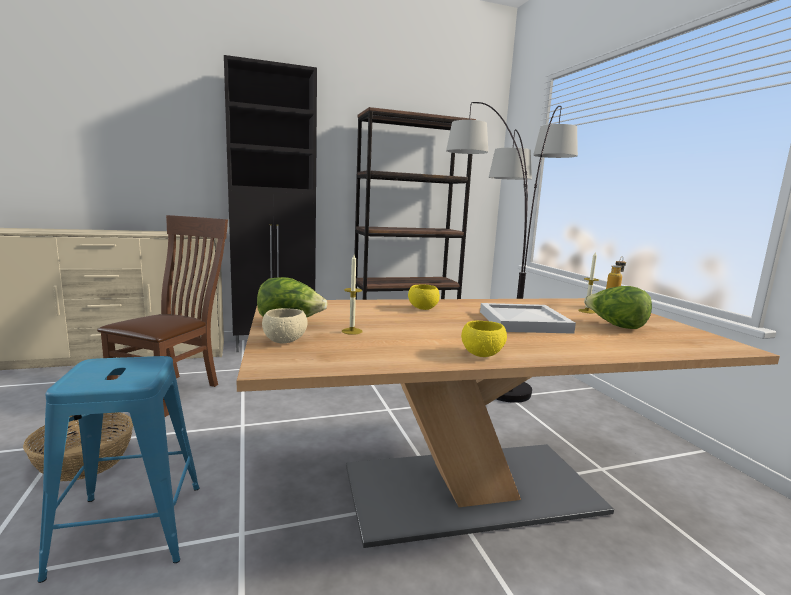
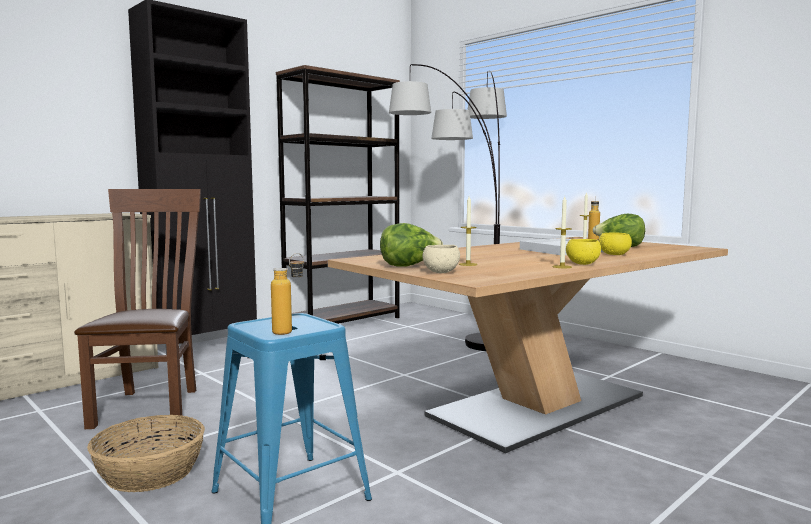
camera: 25 degrees left, 5 degrees down
(92, 383) = (289, 331): none -> bottle
(423, 308) = (474, 251): yellow bowl -> yellow bowl (614, 254)
(441, 356) = (562, 267): none -> candle

